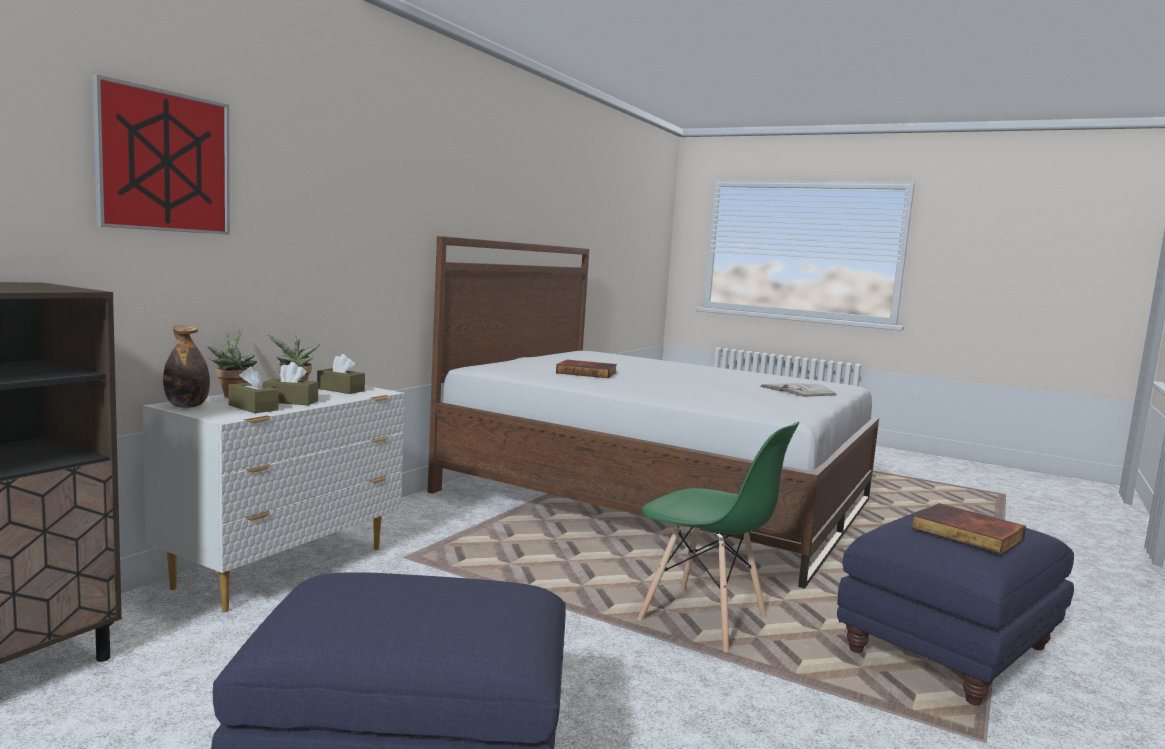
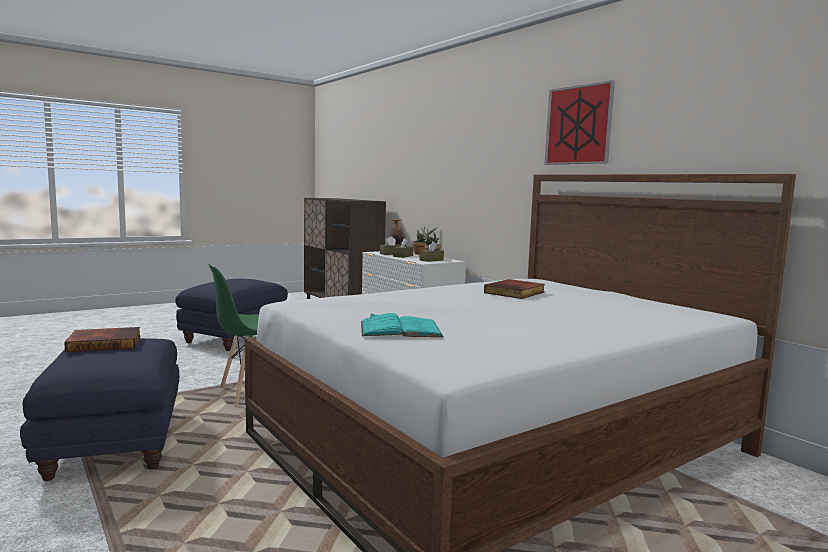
camera: 115 degrees right, 0 degrees up
(164, 161) = (418, 154): picture -> picture (578, 125)
(797, 390) = (400, 329): white book -> turquoise book

